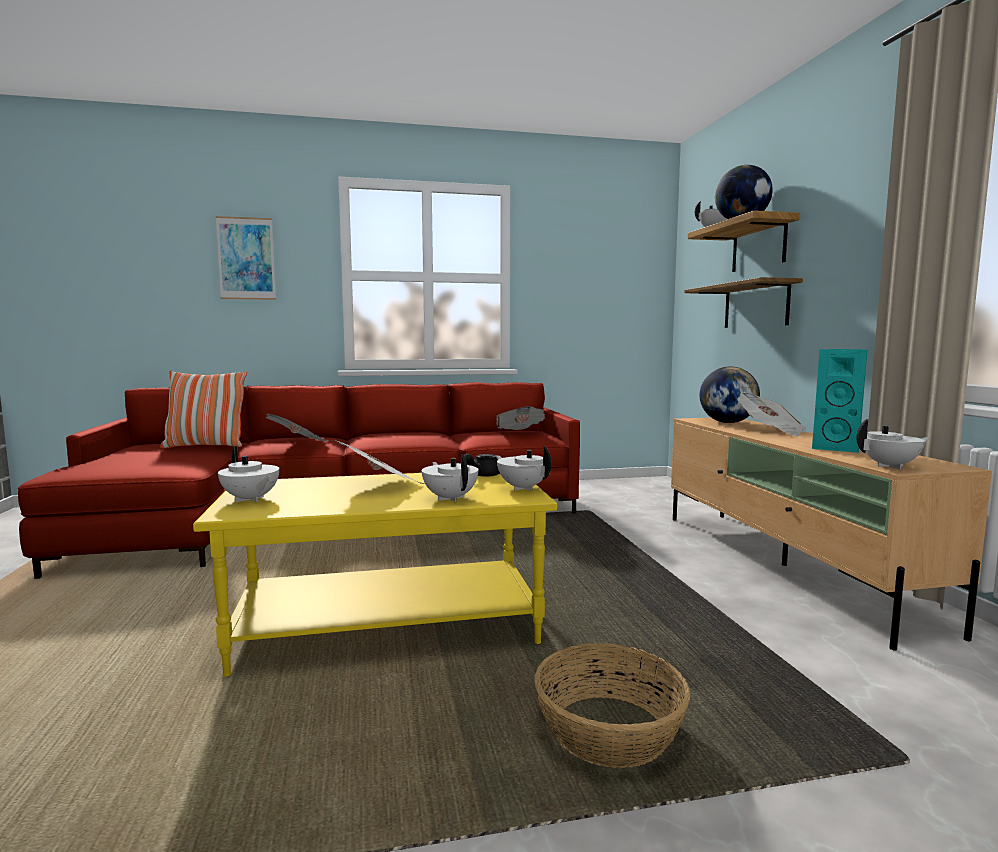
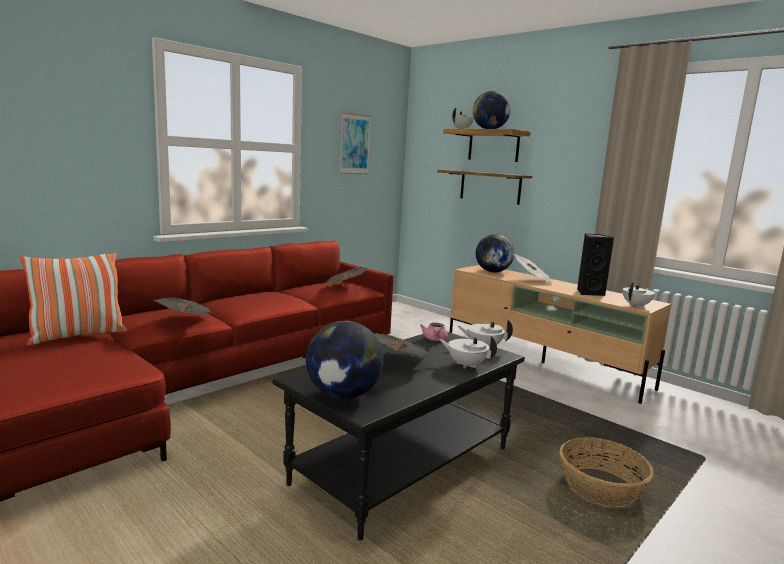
camera: 35 degrees left, 5 degrees up
(246, 258) = (53, 117): picture -> picture (354, 144)
(250, 499) = (343, 395): white teapot -> globe
(389, 626) = (403, 465): yellow coffee table -> black coffee table
(481, 475) = (435, 339): black teapot -> pink teapot
(836, 448) = (589, 292): turquoise speaker -> black speaker

